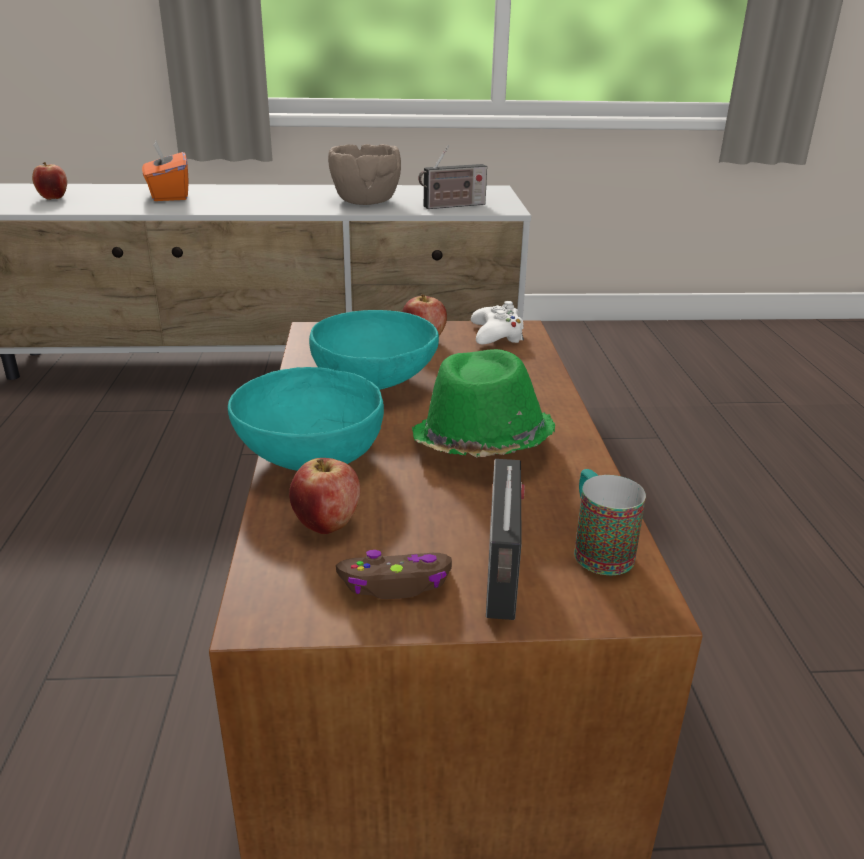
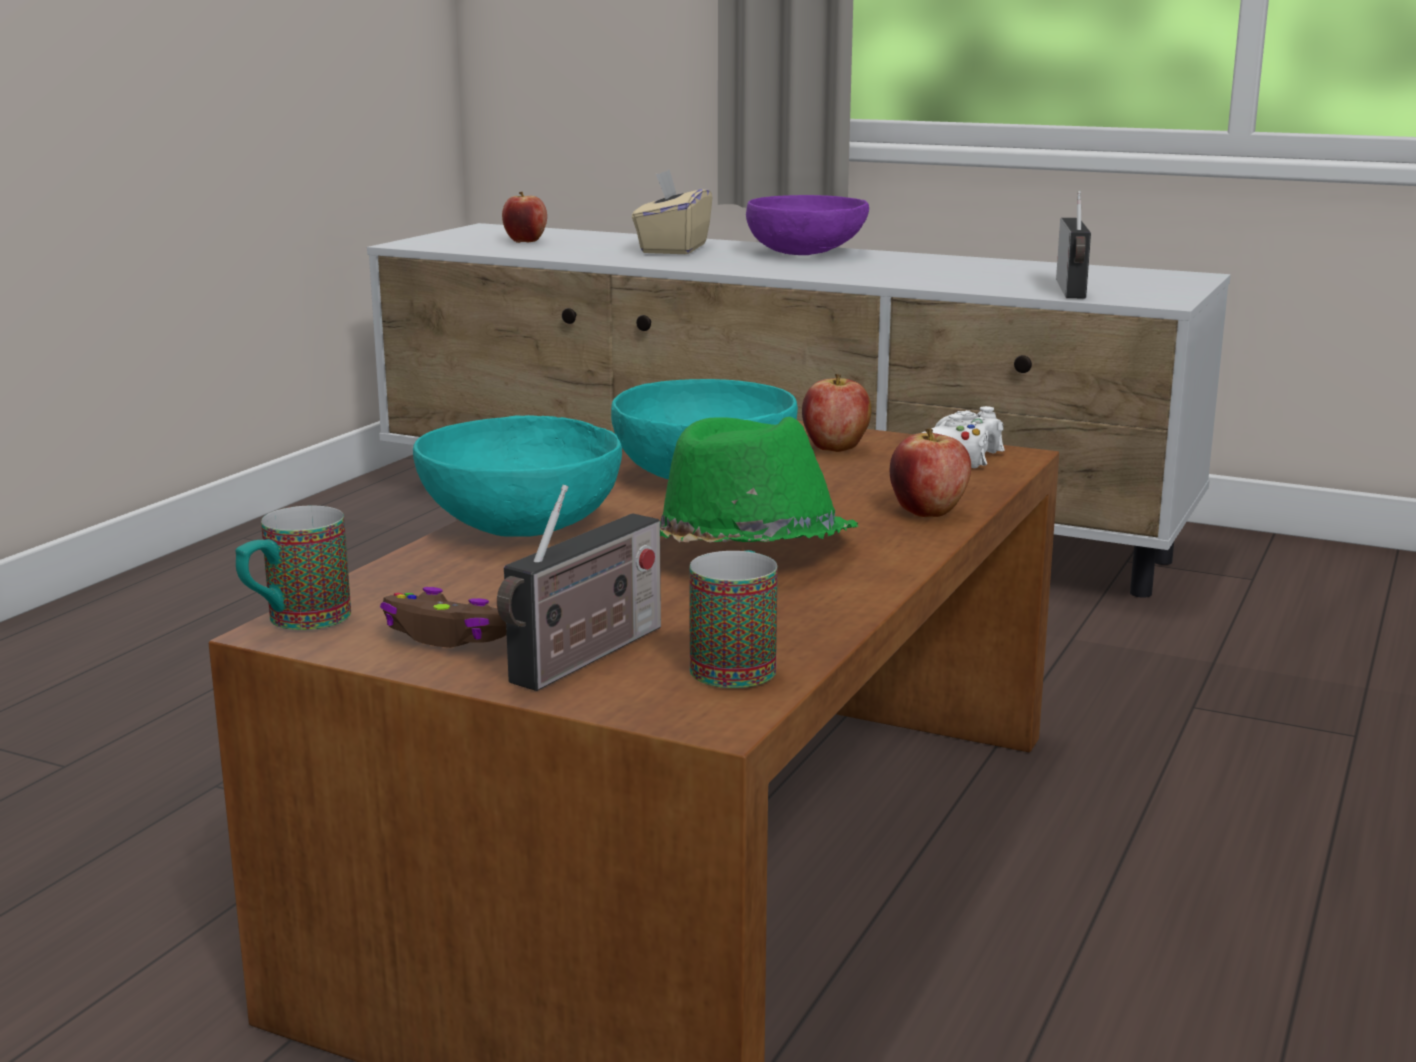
camera: 30 degrees right, 10 degrees down
(169, 195) = (672, 249): orange tissue box -> beige tissue box
(259, 605) = (295, 622): none -> mug
(261, 191) = (807, 253): none -> purple bowl
(326, 525) = (451, 581): apple -> apple (927, 513)
(364, 201) = (942, 274): brown bowl -> none
(452, 206) = (1072, 290): radio -> radio turned 90 degrees counterclockwise

